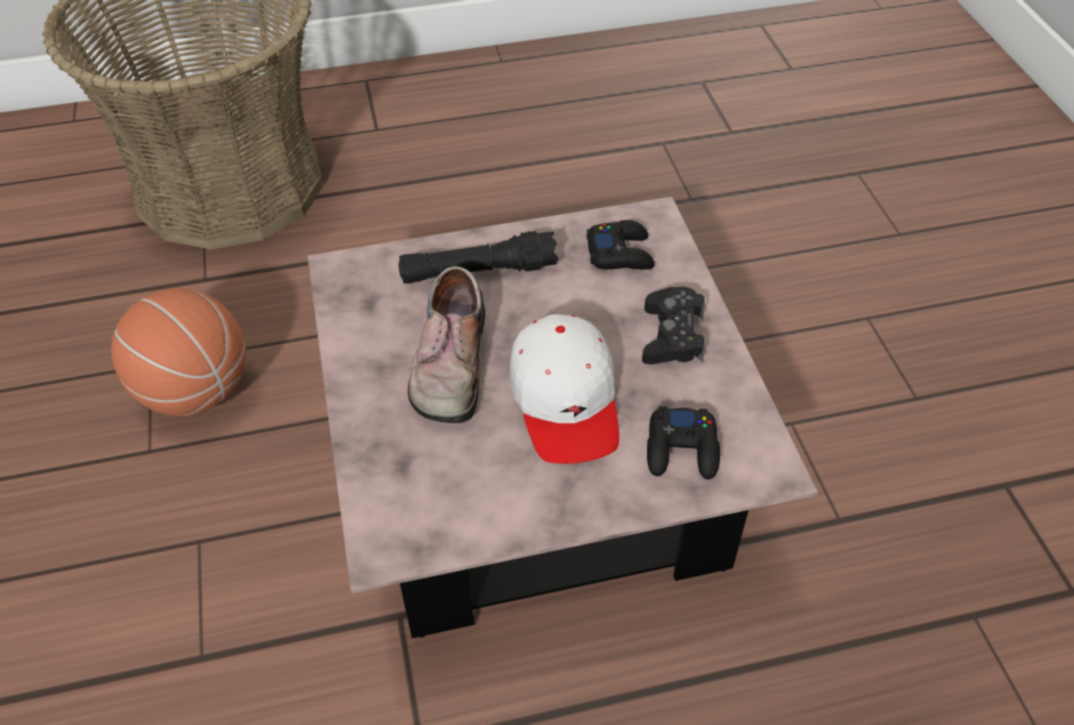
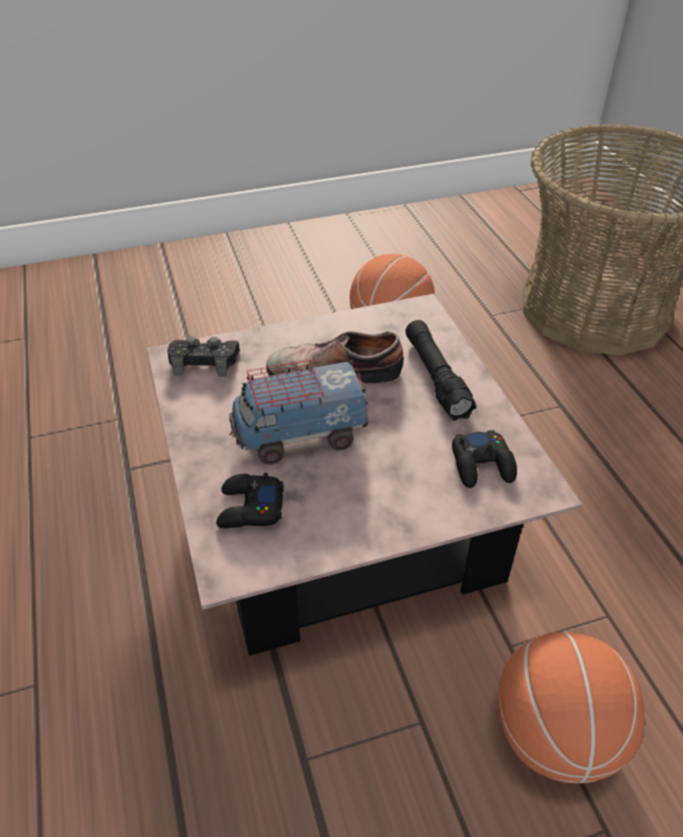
camera: 85 degrees right, 5 degrees down
(566, 400) = (300, 435): white cap -> toy truck
(672, 335) = (381, 502): black game controller -> black game controller (204, 362)
(794, 332) = (555, 735): none -> basketball

